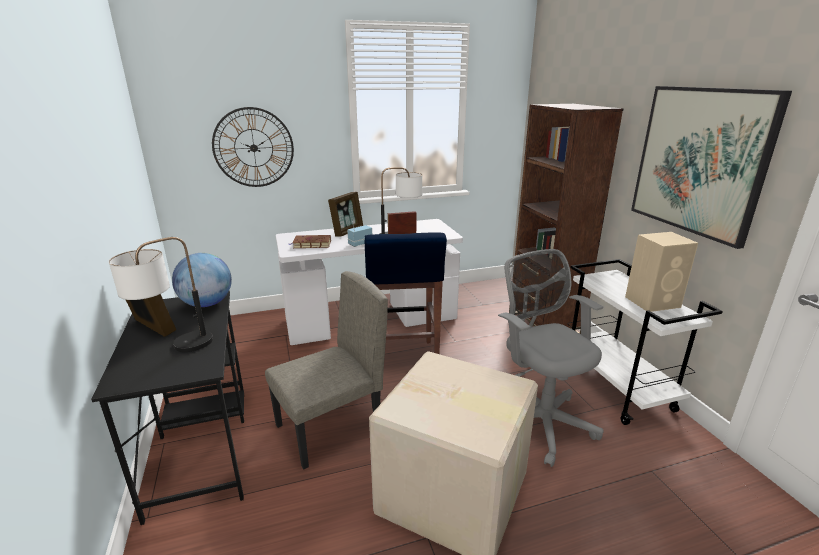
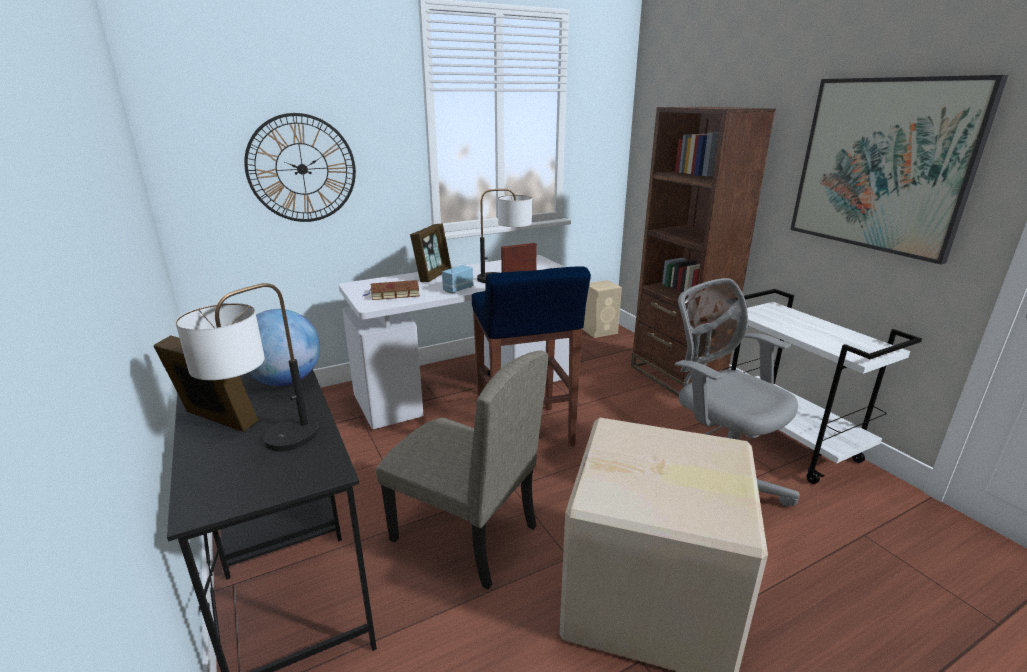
camera: 10 degrees left, 0 degrees up
(330, 429) = (464, 534): beige chair -> beige chair turned 75 degrees clockwise
(653, 302) = (835, 335): beige speaker -> beige speaker (600, 331)

